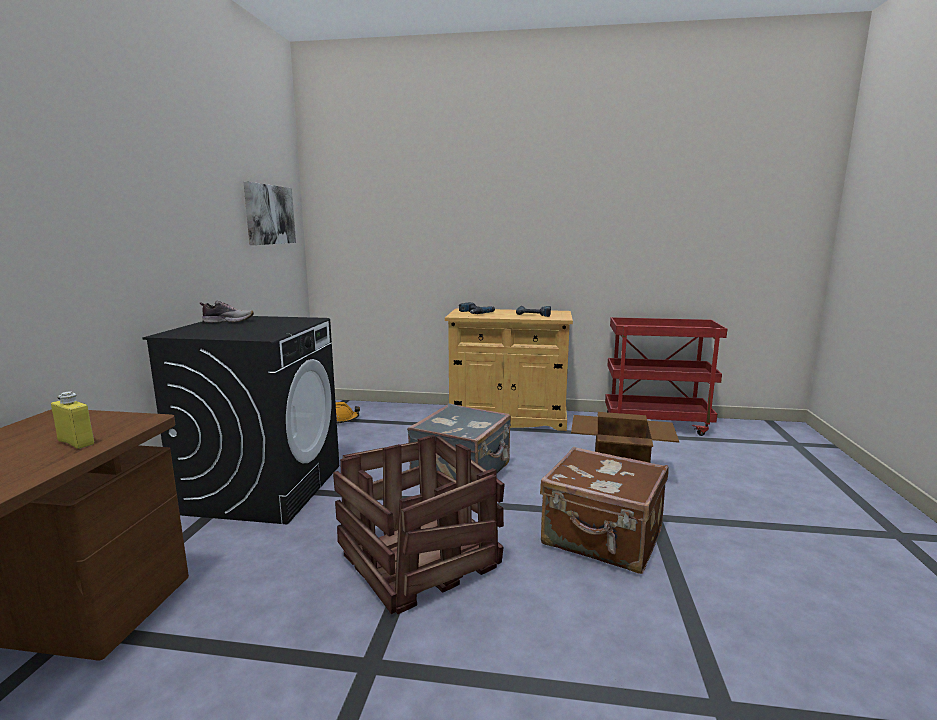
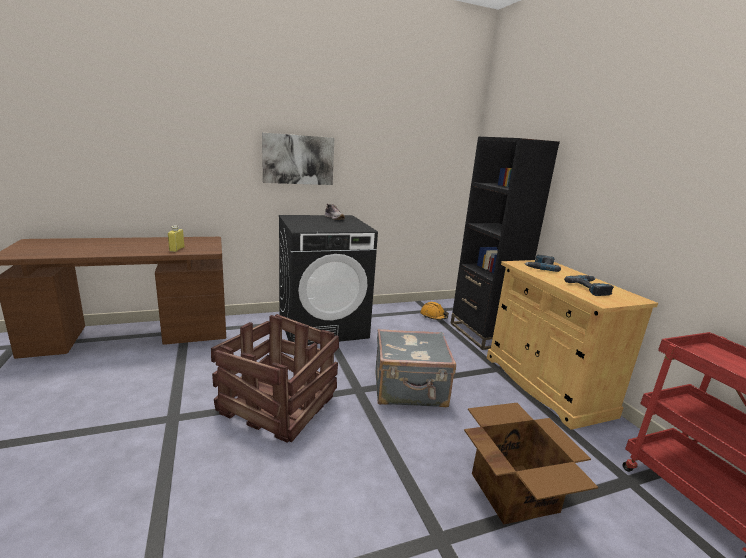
camera: 60 degrees right, 5 degrees up
(269, 214) = (427, 152): picture -> picture (298, 159)
(404, 412) = (482, 334): none -> black bookcase
(602, 539) = (365, 499): brown suitcase -> none

